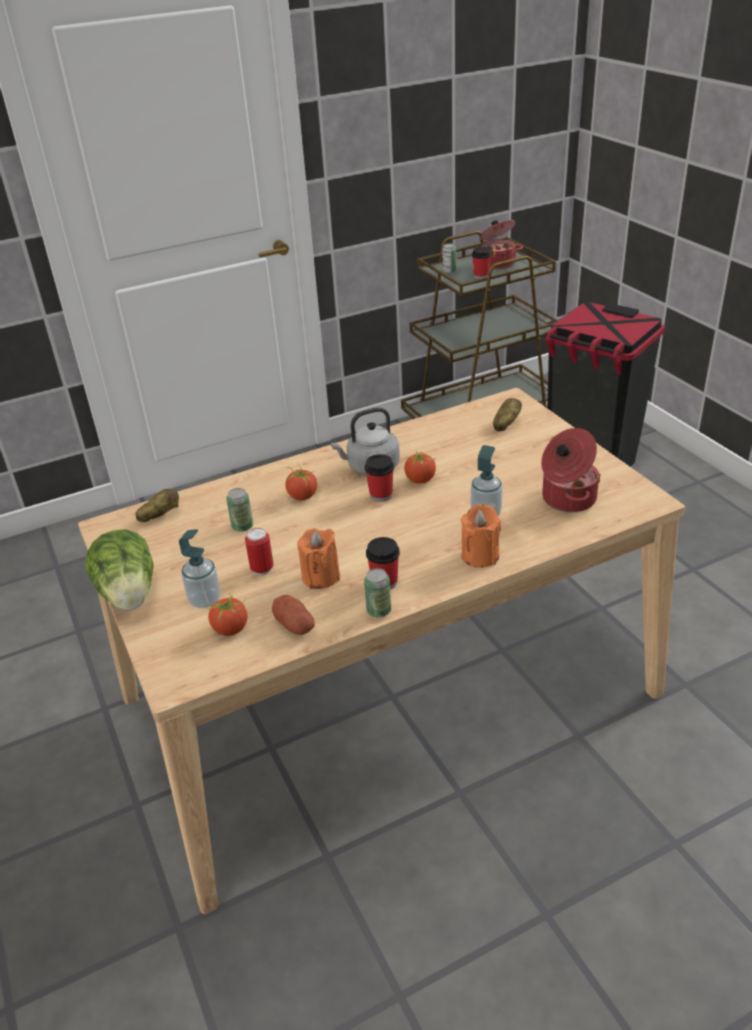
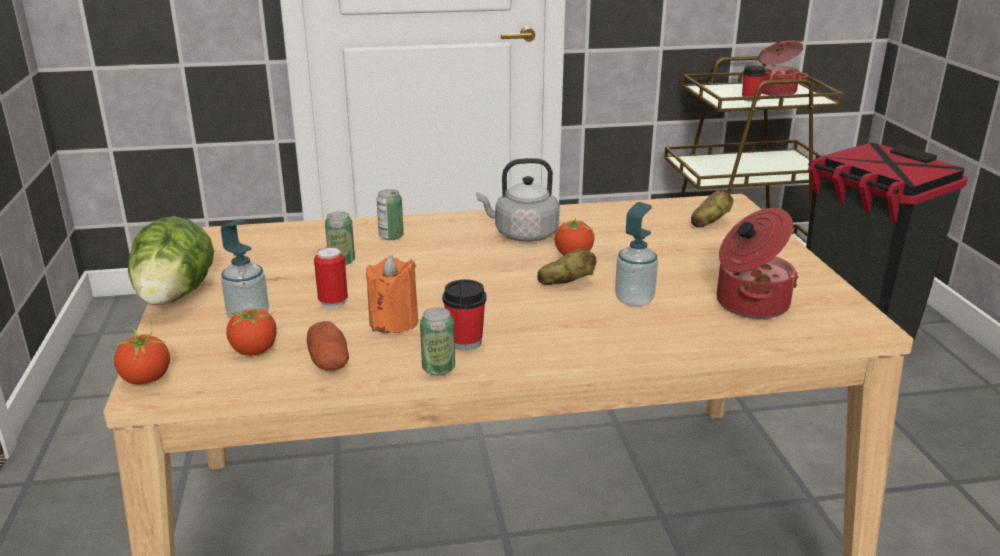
camera: 15 degrees right, 10 degrees down
(160, 516) = (263, 237): potato -> potato (566, 283)
(302, 496) = (427, 246): tomato -> tomato (146, 378)
(381, 495) = (517, 261): cup -> none
(449, 271) = (716, 91): can -> can (391, 236)
(480, 556) = (602, 339): orange candle -> none

